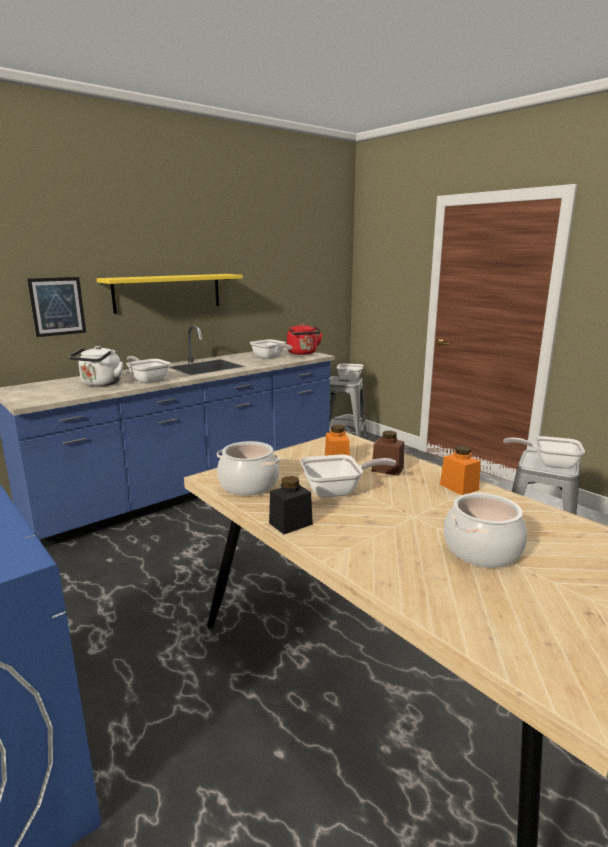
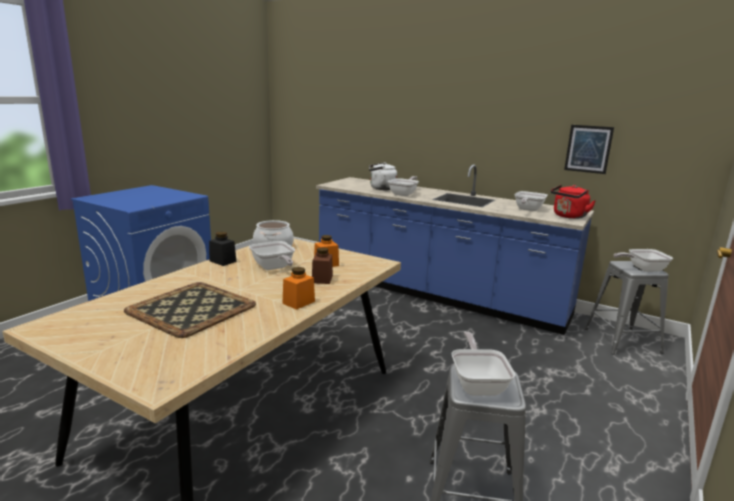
camera: 70 degrees right, 0 degrees up
(57, 306) = (395, 134): picture -> picture (588, 149)
(168, 292) = (473, 135): yellow shelf -> none
(482, 550) = (193, 308): cooking pot -> tray

